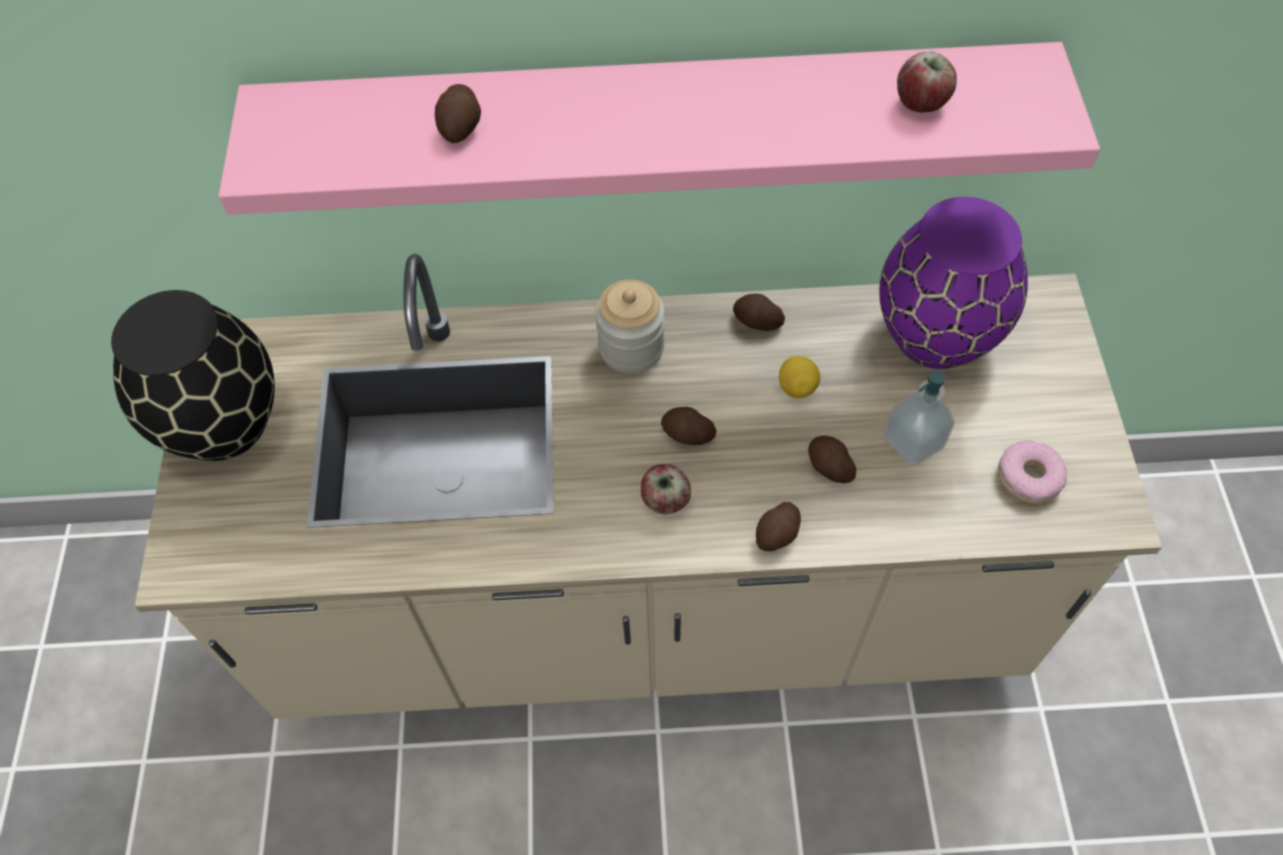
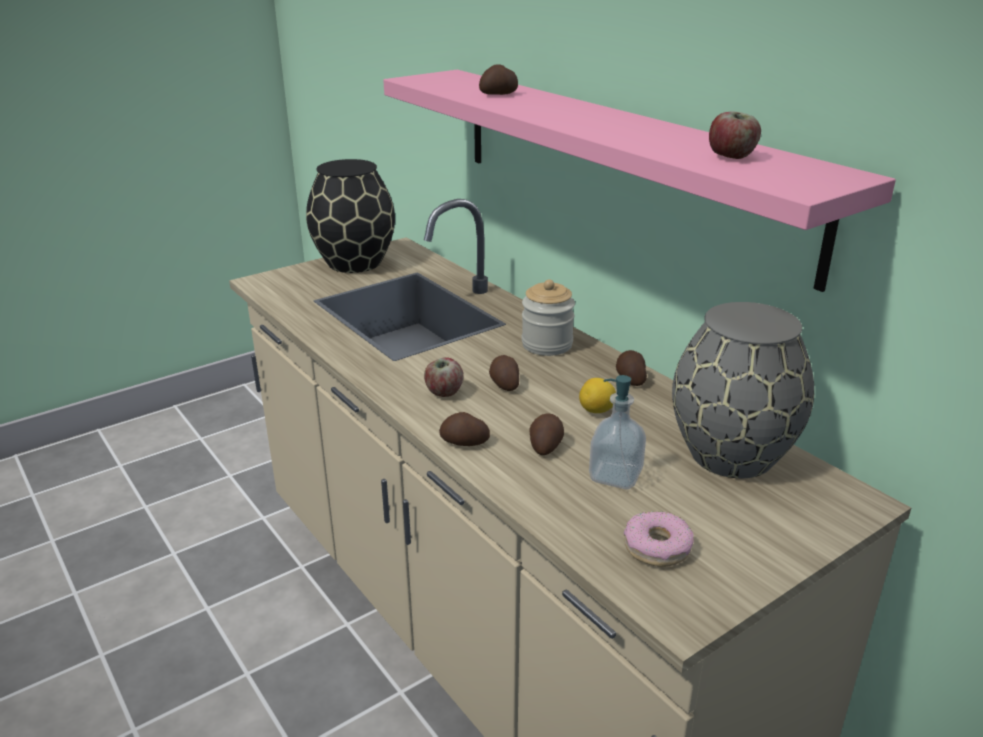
camera: 55 degrees right, 30 degrees down
(938, 334) = (733, 455): purple vase -> grey vase

